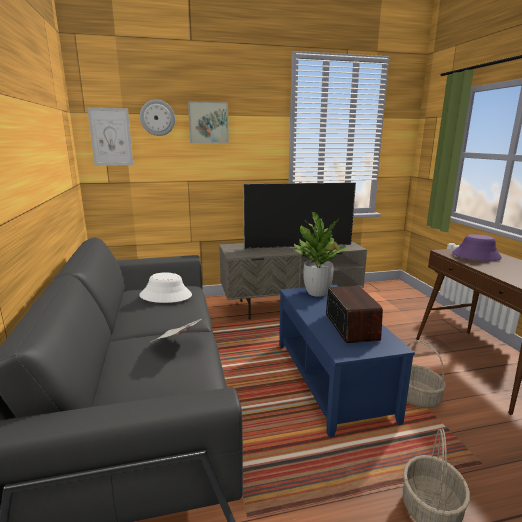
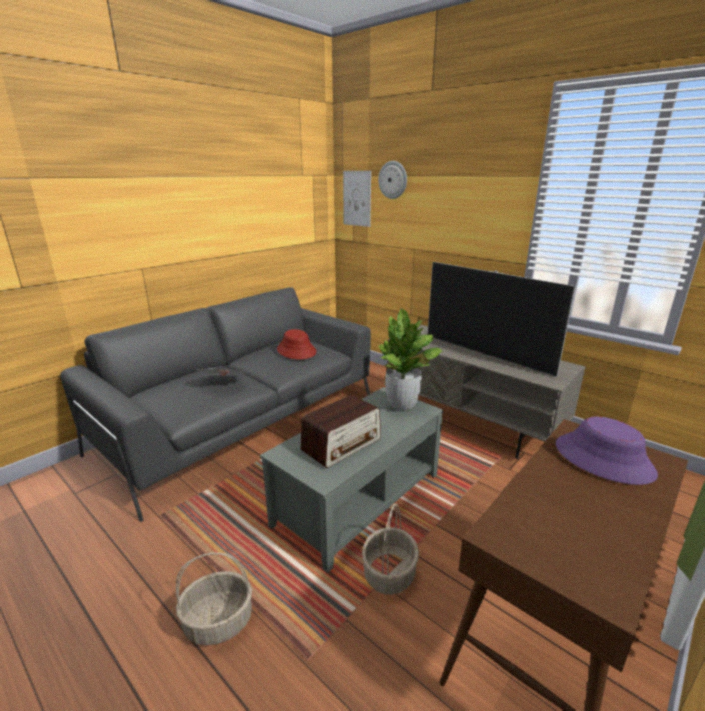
camera: 55 degrees right, 5 degrees up
(166, 295) = (296, 350): white hat -> red hat
(208, 123) = (438, 185): picture -> none
(331, 379) = (359, 499): blue coffee table -> grey coffee table

